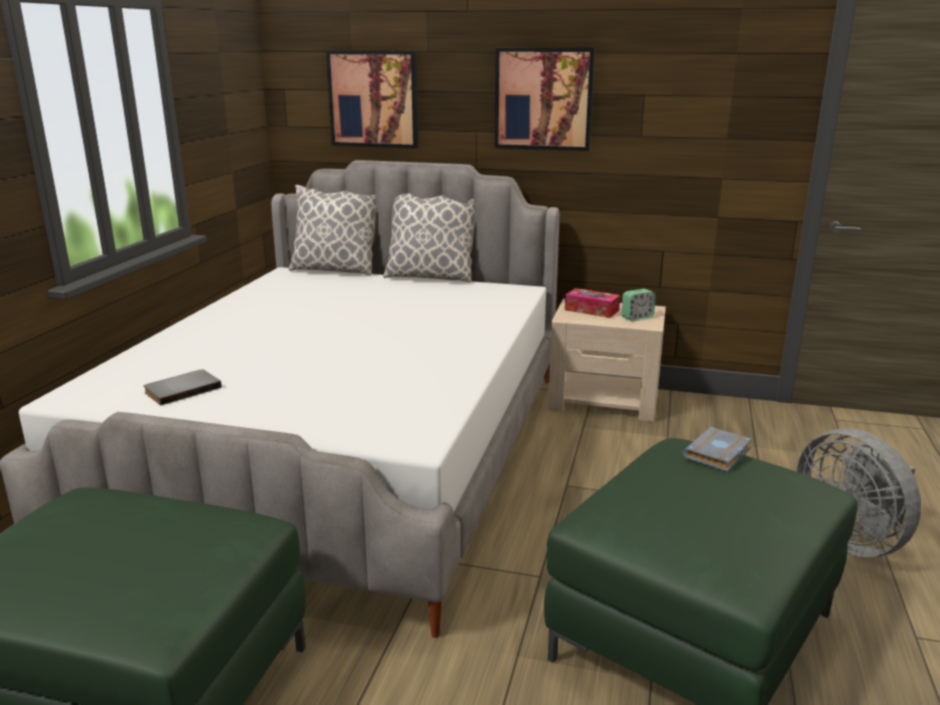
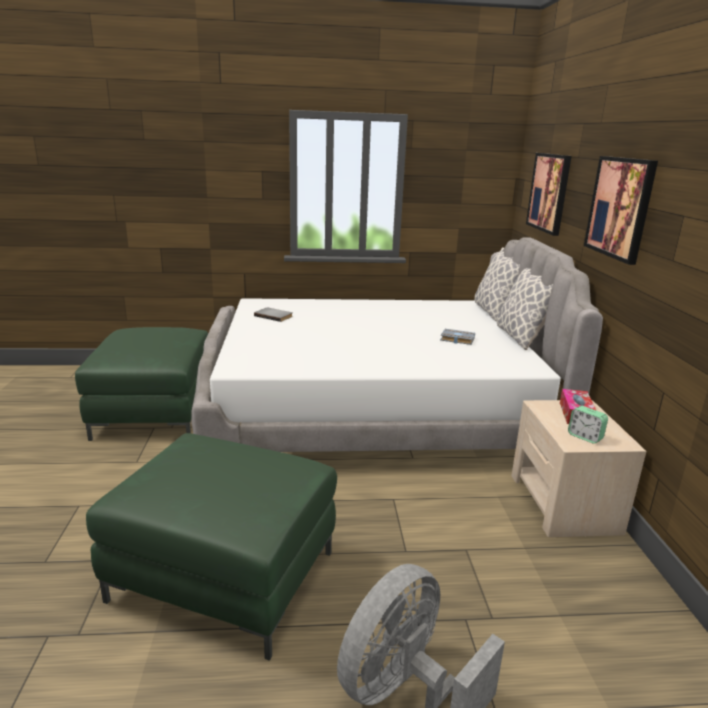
camera: 70 degrees right, 0 degrees up
(718, 455) = (288, 479): grey book -> grey book (456, 339)

